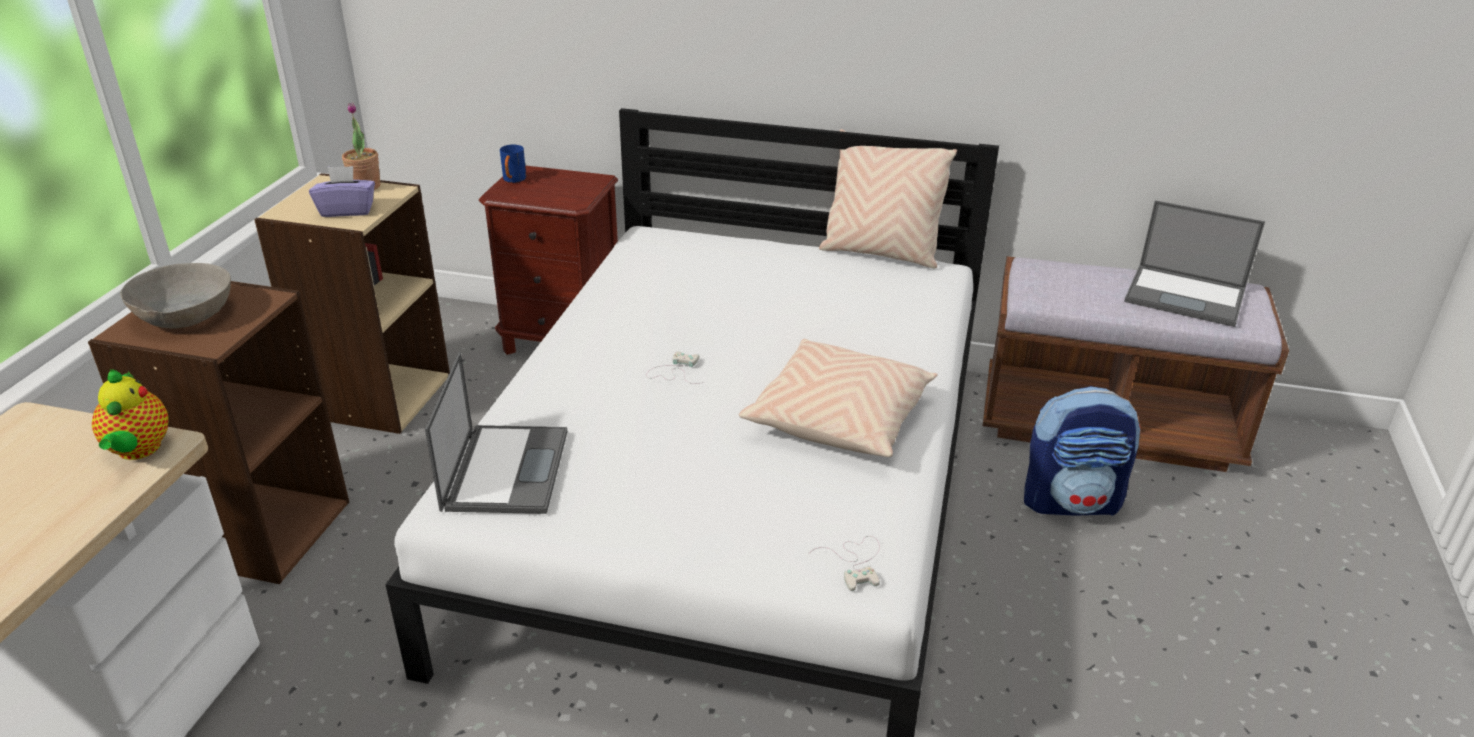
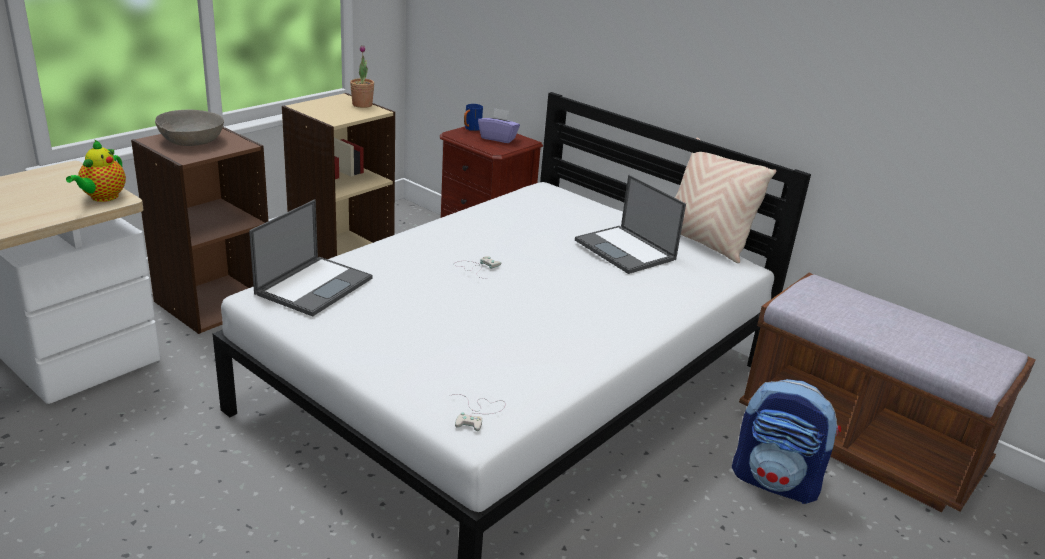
camera: 25 degrees right, 5 degrees down
(347, 210) = (337, 114): purple tissue box -> purple tissue box (498, 138)
(839, 418) = (561, 329): beige pillow -> none
(1186, 296) = (937, 339): laptop -> laptop (626, 250)

